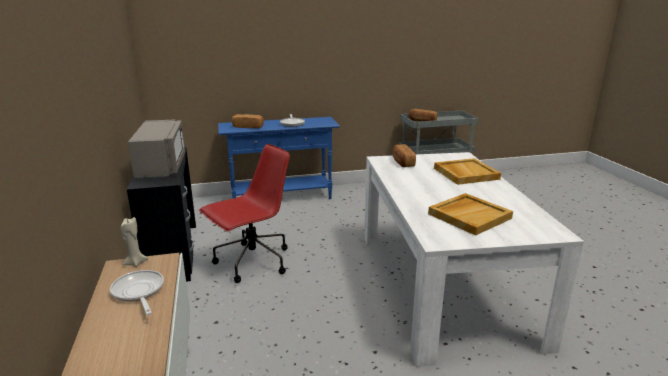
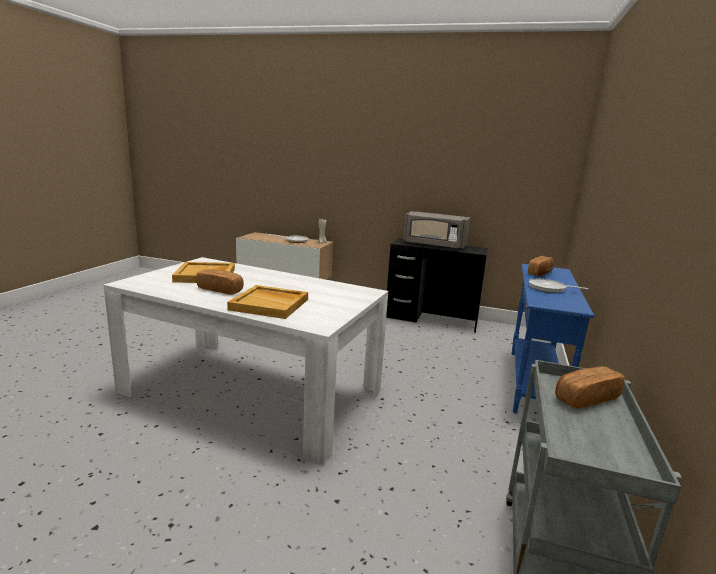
camera: 120 degrees right, 5 degrees down
(252, 262) = (388, 336): red office chair -> none
(402, 162) = (346, 295): bread -> bread (221, 290)

